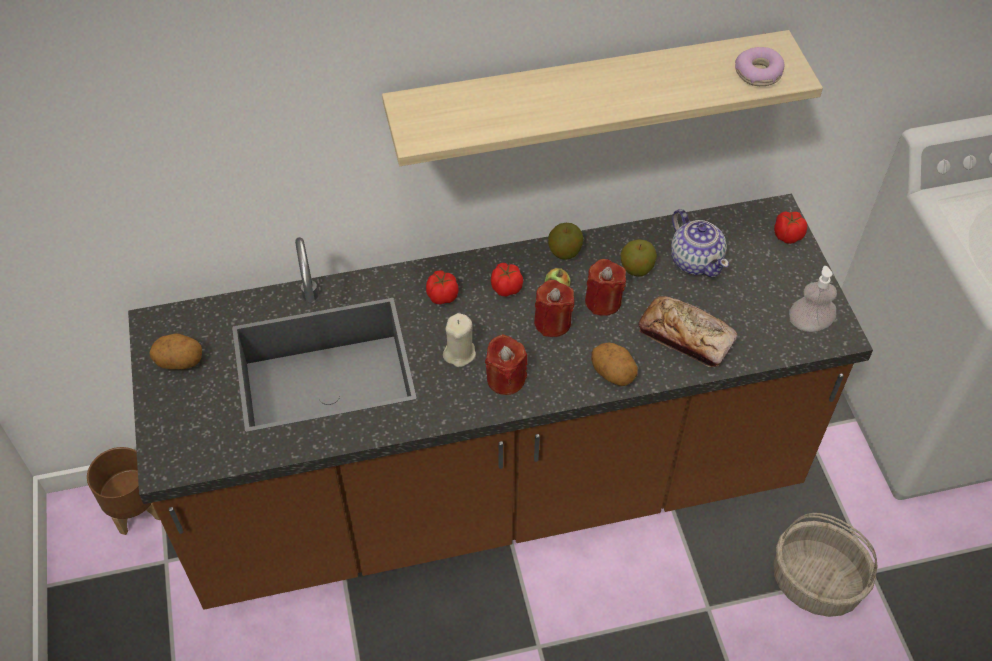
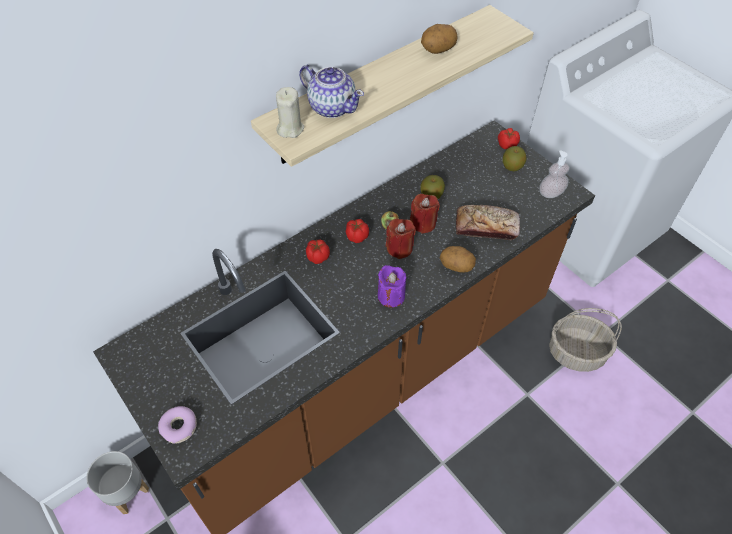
camera: 25 degrees left, 0 degrees up
(135, 509) = (126, 492): brown planter -> grey planter
(180, 362) = (154, 373): potato -> potato (437, 50)
(459, 353) = (351, 291): beige candle -> beige candle (290, 129)
(505, 379) = (391, 296): red candle -> purple candle
(564, 252) = (381, 201): apple -> apple (512, 167)
(696, 260) = (463, 178): teapot -> teapot (332, 107)
(758, 74) = (490, 35): donut -> donut (179, 427)

